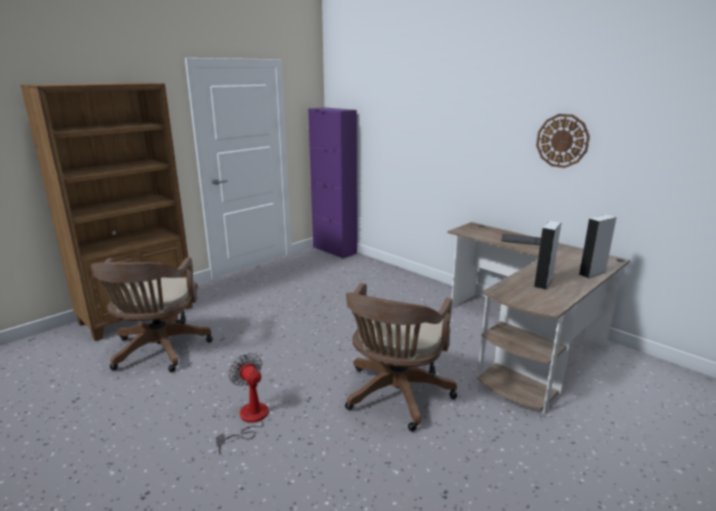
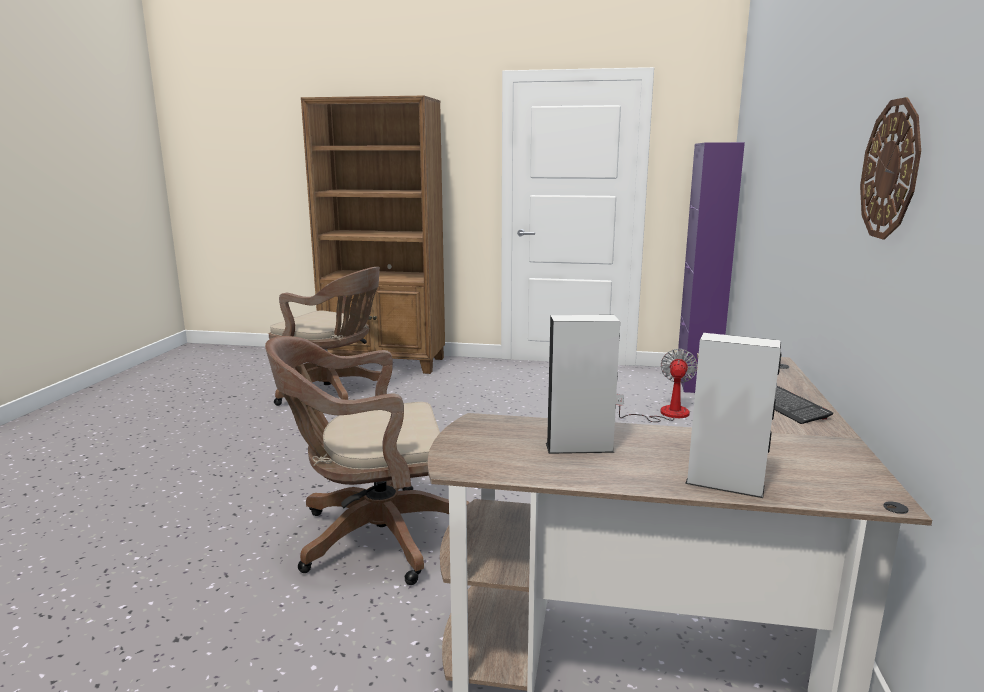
camera: 55 degrees right, 5 degrees down
(159, 351) = (333, 393): brown office chair -> brown office chair turned 120 degrees counterclockwise
(249, 420) = (253, 470): fan -> fan (665, 414)

